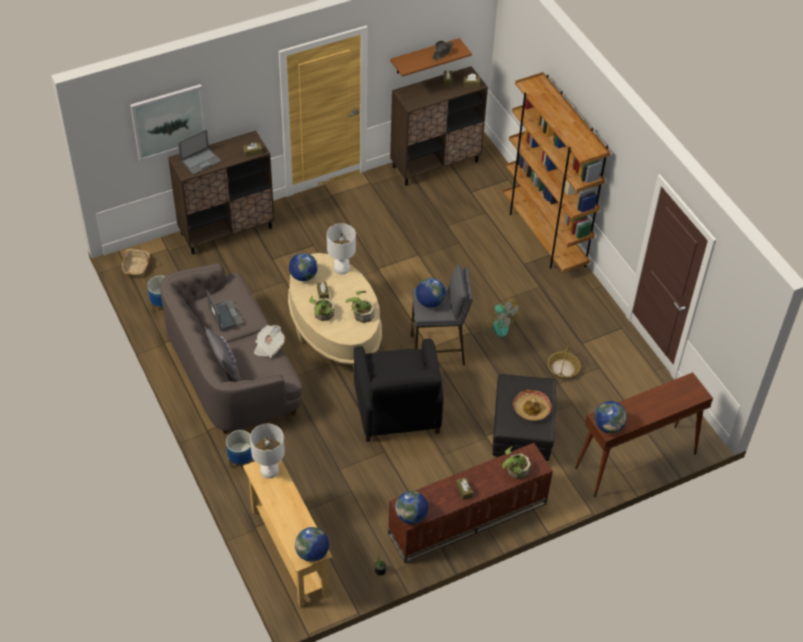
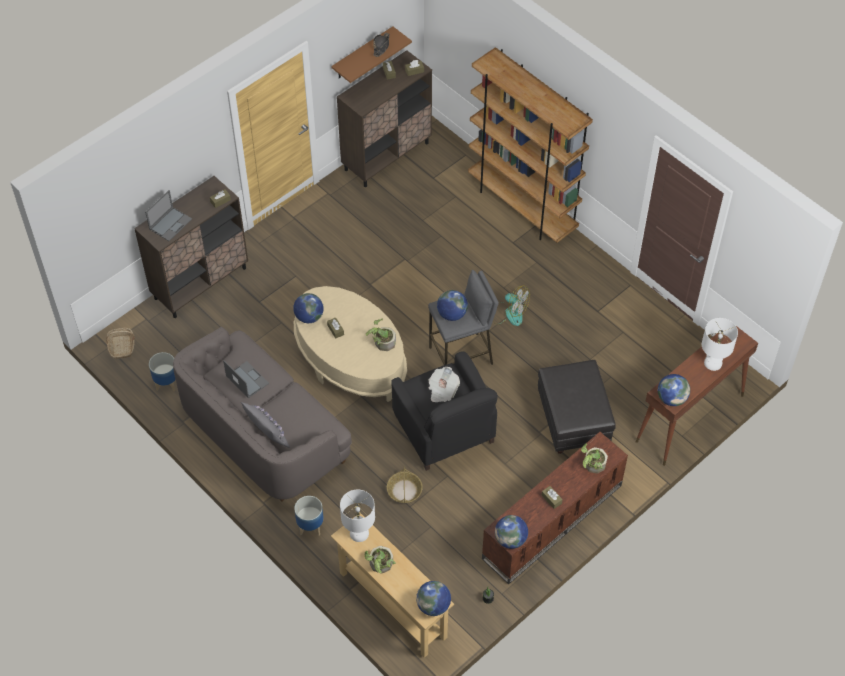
camera: 15 degrees left, 5 degrees up
(169, 122) = (131, 193): picture -> none
(268, 347) = (303, 402): newspaper -> newspaper (442, 390)
(322, 315) = (344, 354): potted plant -> potted plant (380, 566)
(341, 268) = (344, 298): white table lamp -> white table lamp (712, 363)
(531, 409) = (583, 396): hat -> none
(563, 368) = (589, 342): basket -> basket (404, 491)

